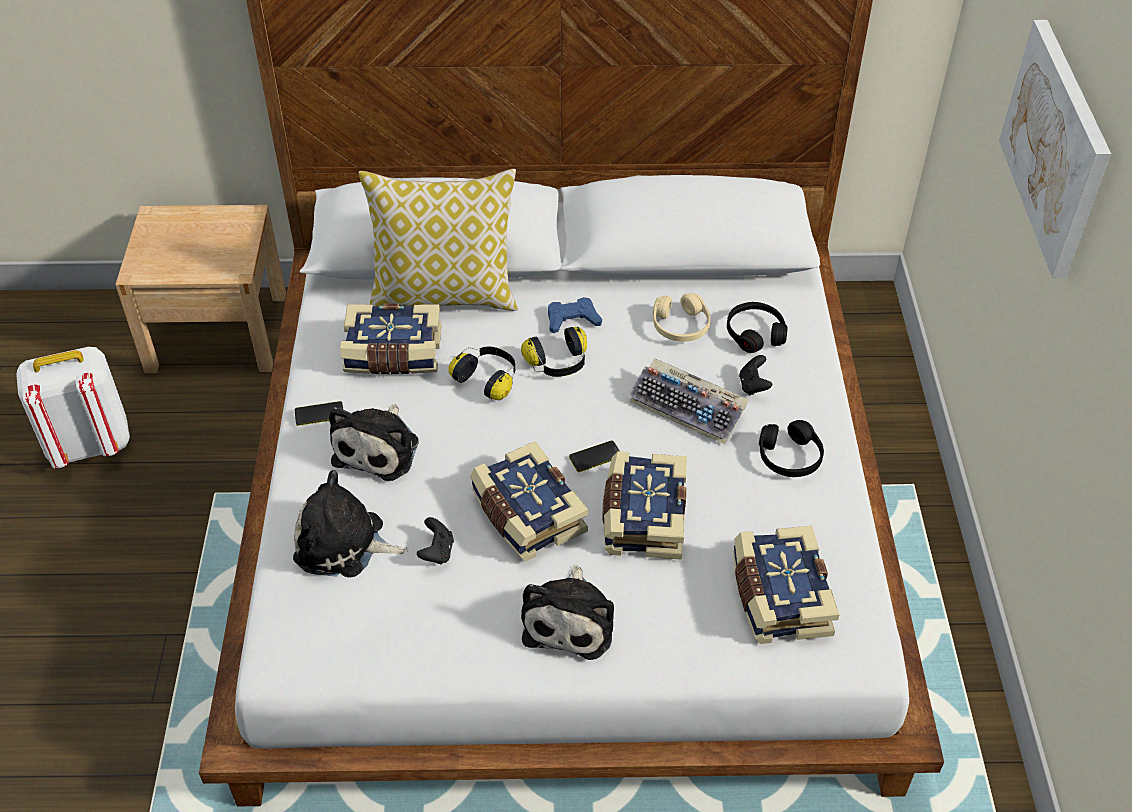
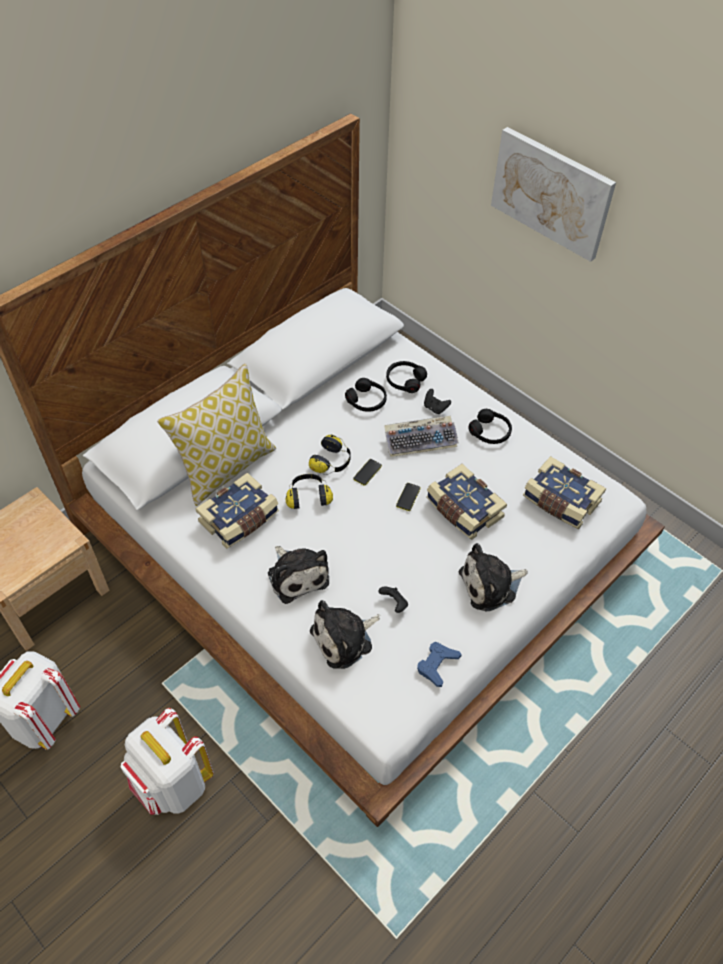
camera: 45 degrees left, 5 degrees up
(117, 593) = (173, 784): none -> white backpack
(319, 414) = (241, 582): phone -> phone (367, 472)
(526, 515) = (412, 551): book -> none
(571, 619) = (491, 585): plush toy -> plush toy turned 105 degrees clockwise
(572, 319) = (310, 434): blue game controller -> blue game controller (437, 665)
(680, 326) = (367, 400): beige headphones -> black headphones

